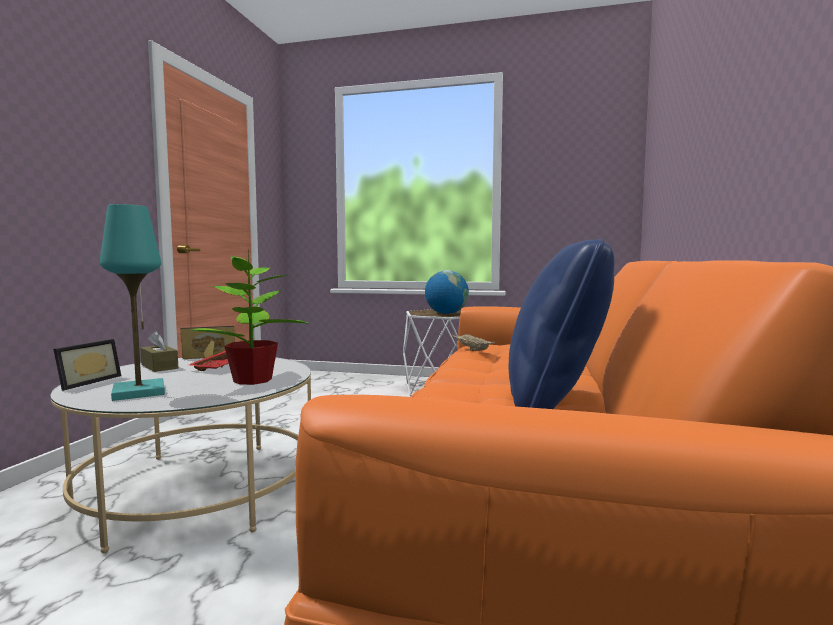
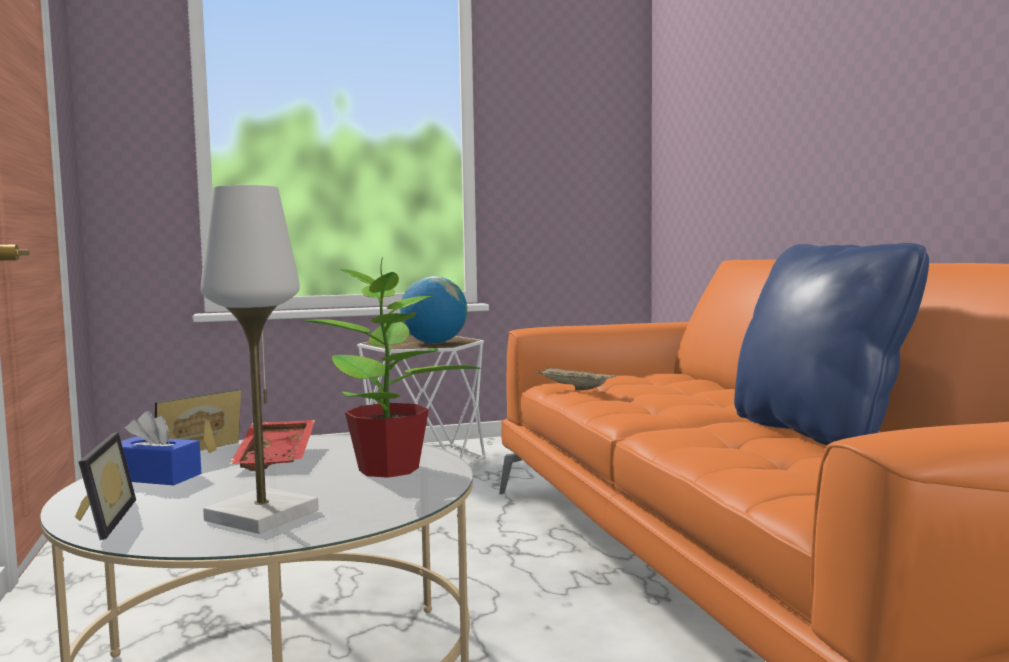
camera: 30 degrees left, 0 degrees up
(139, 392) = (262, 515): turquoise table lamp -> white table lamp
(159, 367) = (155, 477): brown tissue box -> blue tissue box

